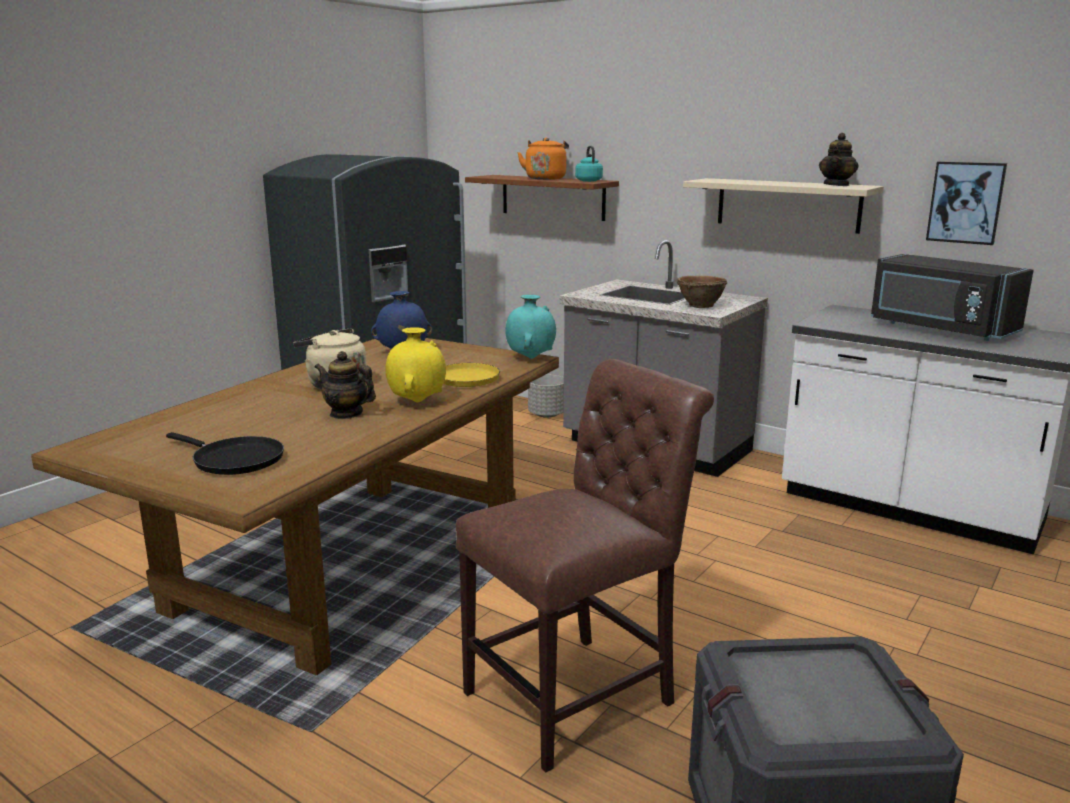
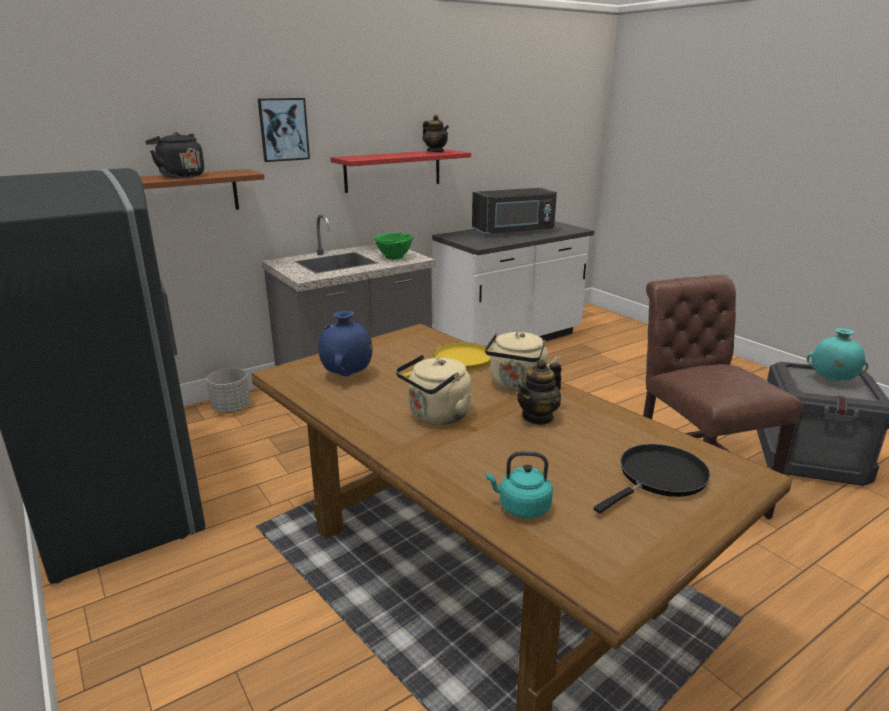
camera: 70 degrees left, 5 degrees up
(417, 402) = (517, 385): yellow vase -> beige kettle
(530, 358) = (417, 331): turquoise vase -> turquoise vase (831, 381)
(545, 178) = (180, 176): orange kettle -> black kettle
(588, 181) = (235, 172): turquoise kettle -> turquoise kettle (521, 507)
(700, 306) = (394, 257): brown bowl -> green bowl
(787, 205) = (393, 170): beige shelf -> red shelf
(965, 202) = (488, 154): picture -> picture (283, 129)

